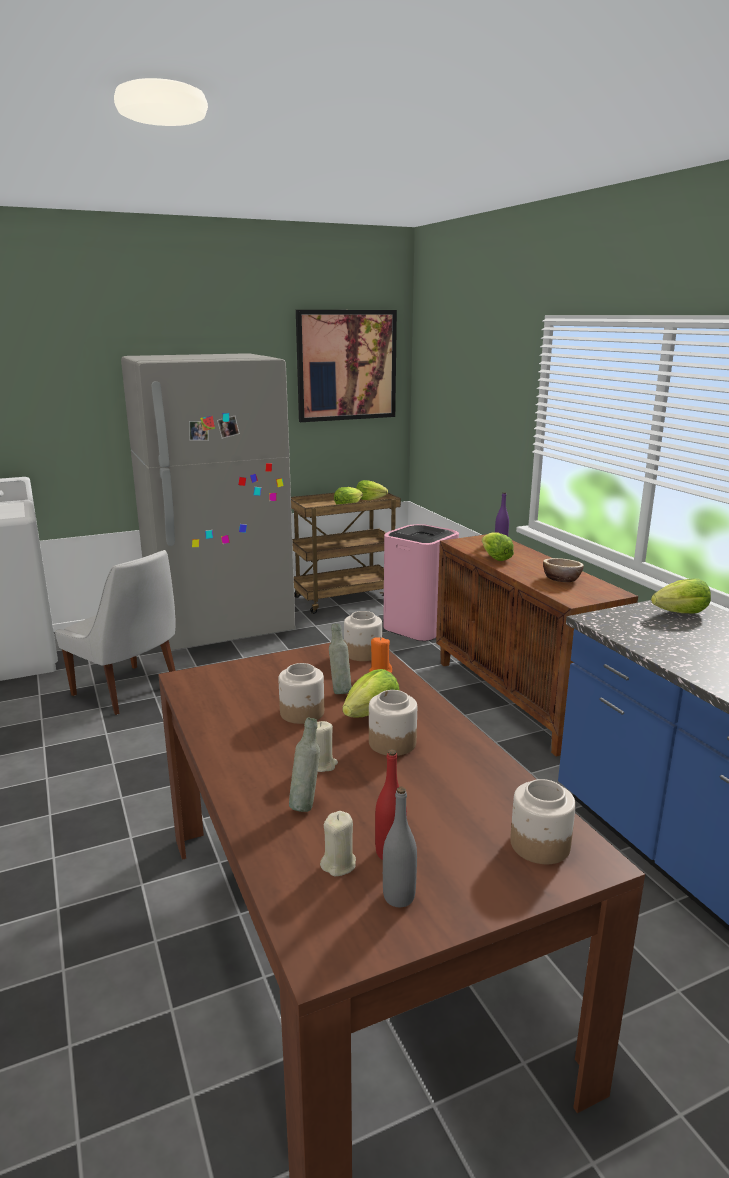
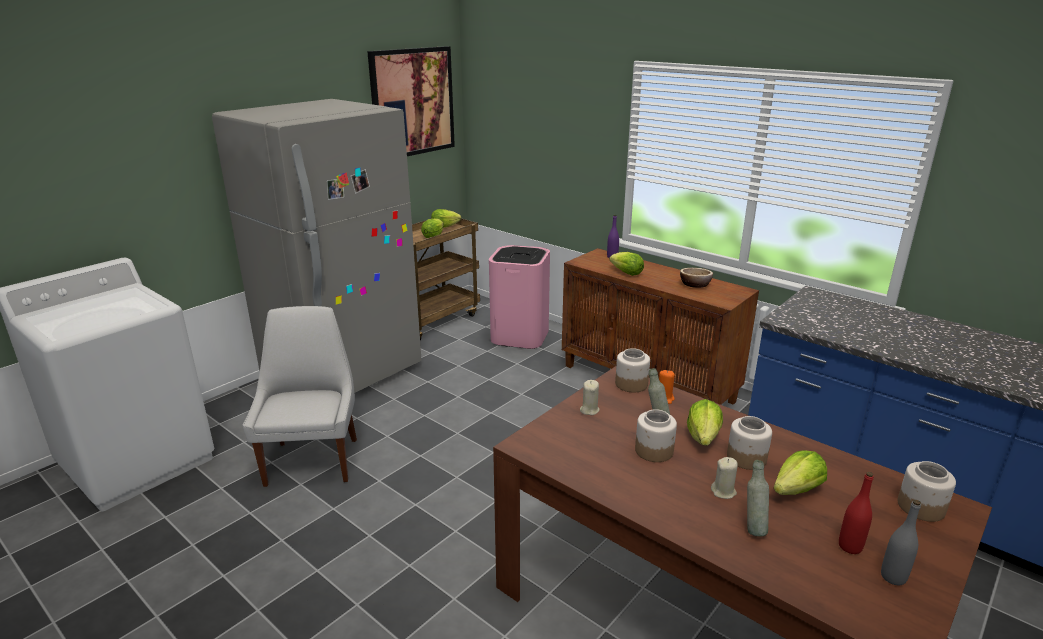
camera: 25 degrees left, 5 degrees up
(128, 691) = (313, 459): white chair -> white chair turned 105 degrees counterclockwise
(339, 864) = (831, 567): beige candle -> beige candle (589, 410)
(681, 613) = (824, 303): lettuce -> lettuce (797, 490)

